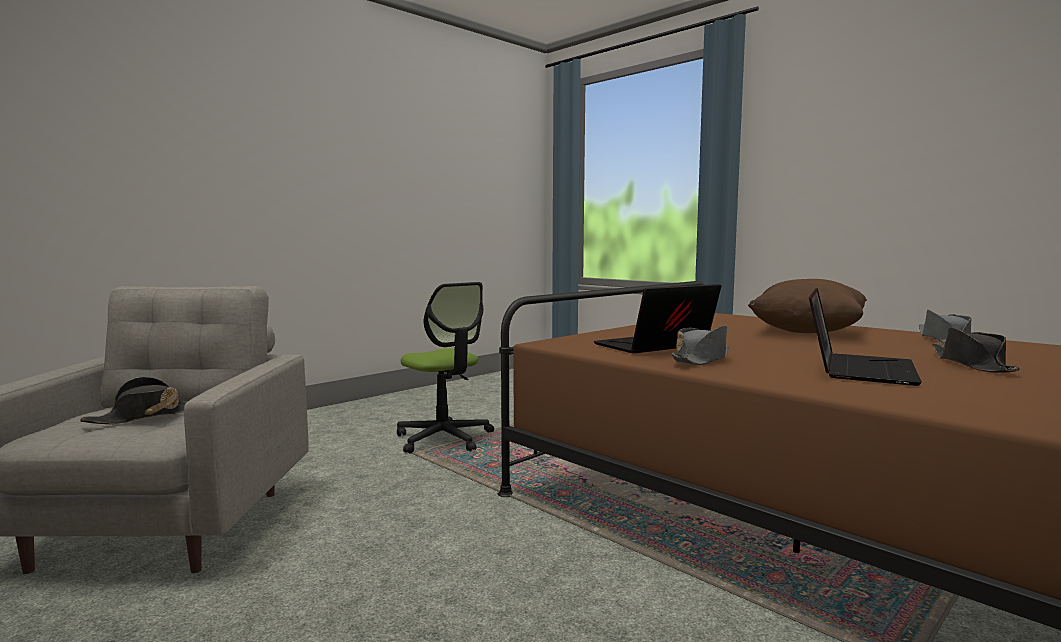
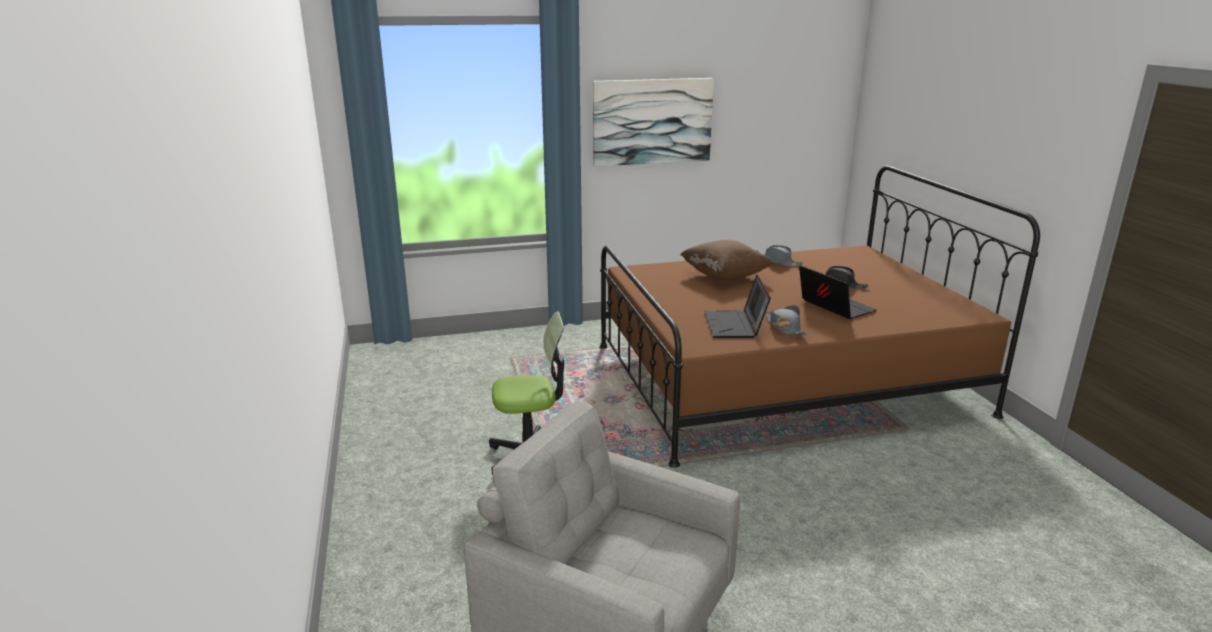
camera: 60 degrees left, 15 degrees up
(147, 416) = (630, 548): black hat -> none
(842, 151) = (652, 121): none -> picture

